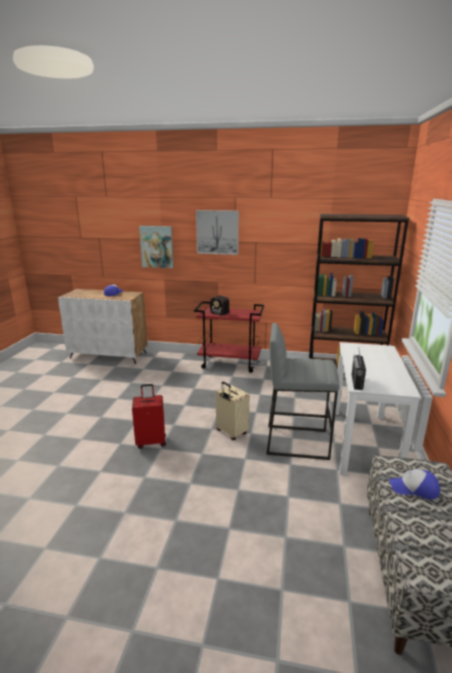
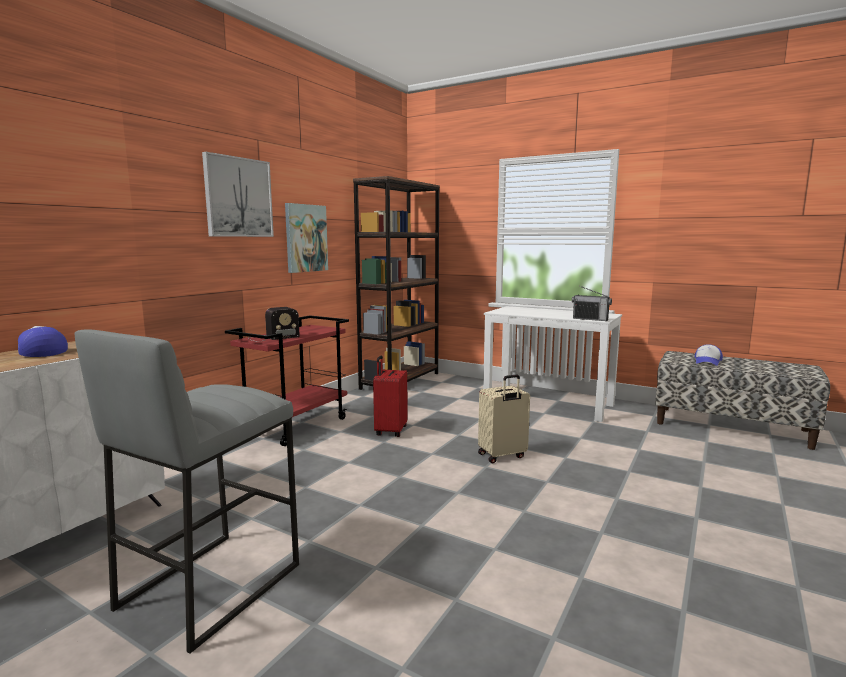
camera: 70 degrees left, 10 degrees down
(151, 442) = (501, 517): red suitcase -> red suitcase (390, 431)
(157, 247) = (124, 224): picture -> picture (305, 238)
(297, 441) = (536, 427): grey stool -> grey stool (210, 585)

